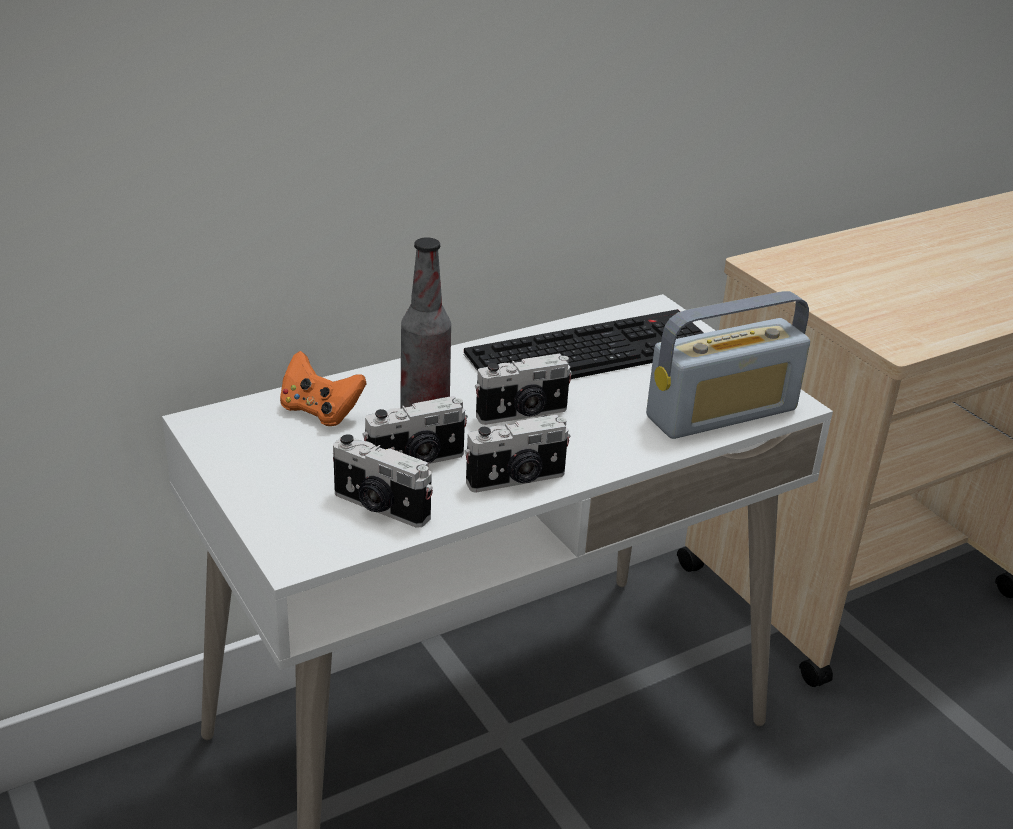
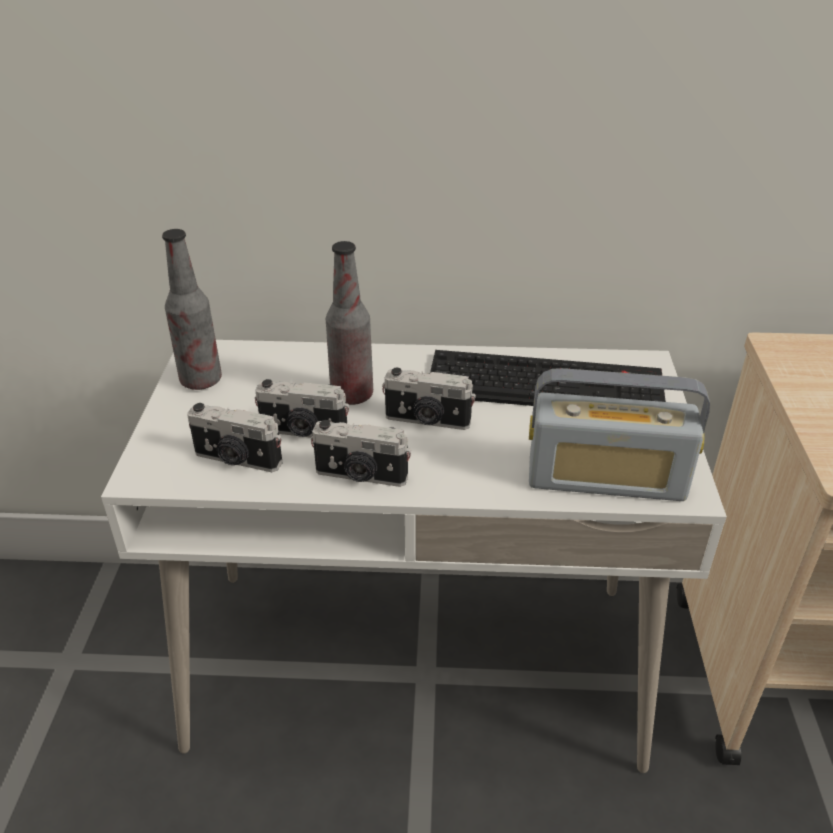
camera: 35 degrees right, 5 degrees up
(245, 449) = (201, 380): none -> bottle
(320, 412) = (281, 368): orange game controller -> none
(380, 507) = (237, 460): camera -> camera turned 45 degrees counterclockwise

